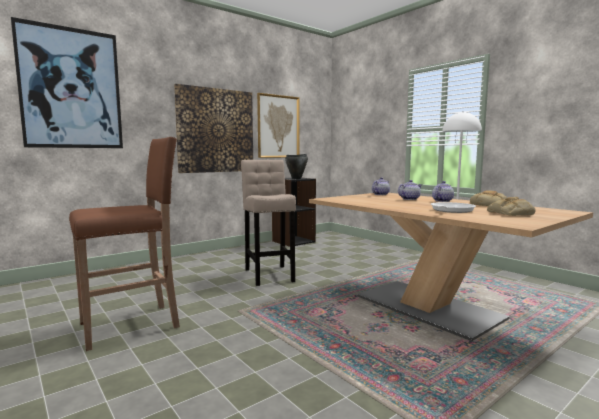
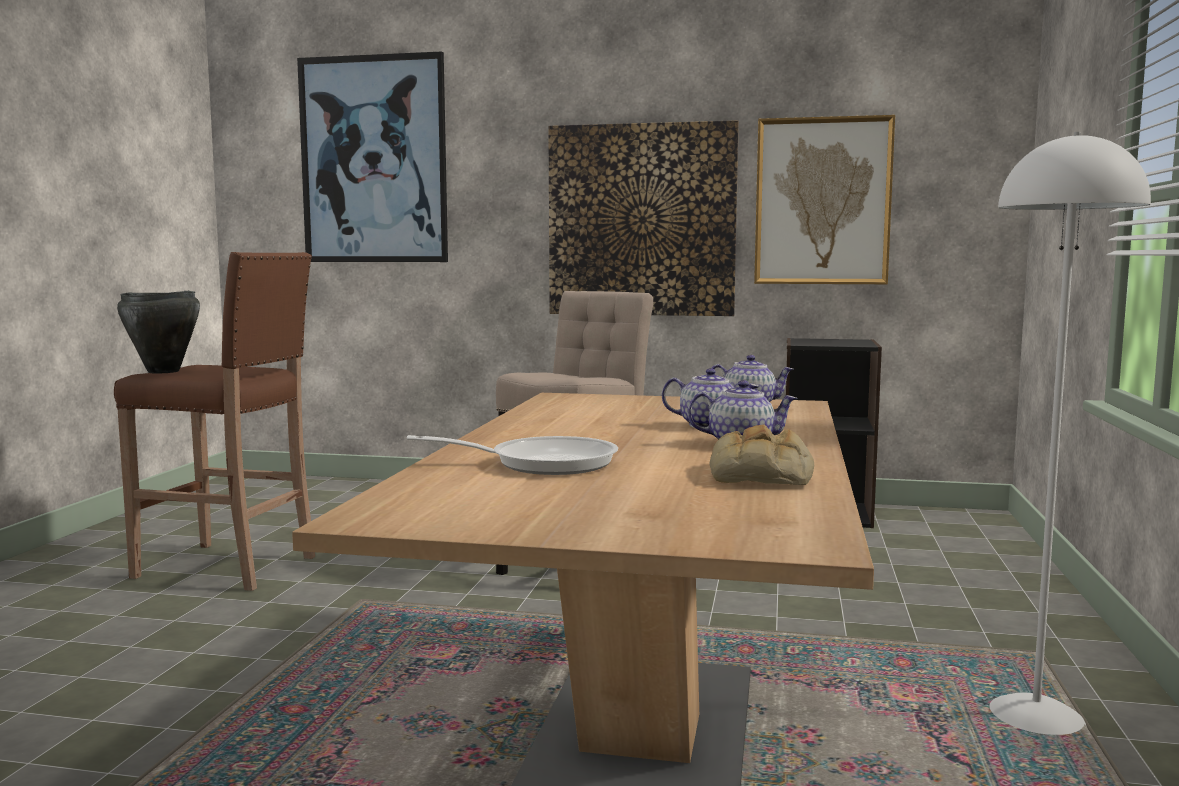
camera: 50 degrees right, 0 degrees up
(296, 178) = (827, 343): black cooking pot -> black cooking pot (163, 371)
(510, 213) = (591, 500): bread -> none

